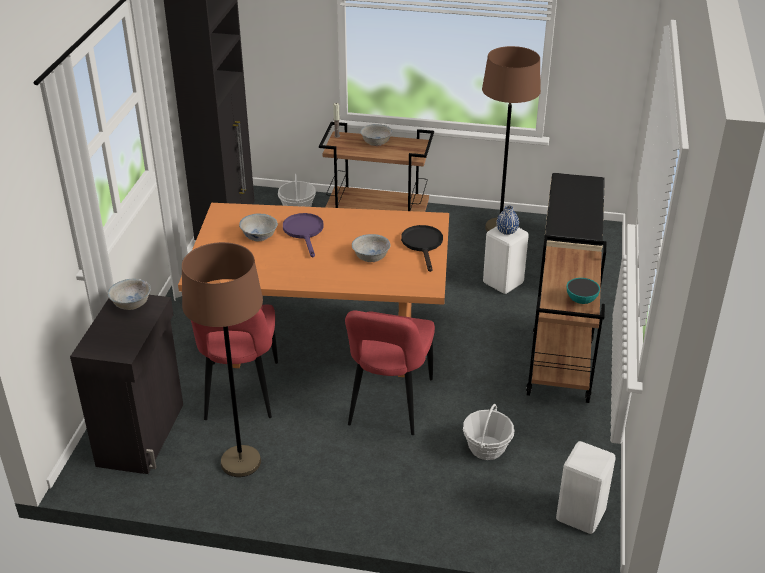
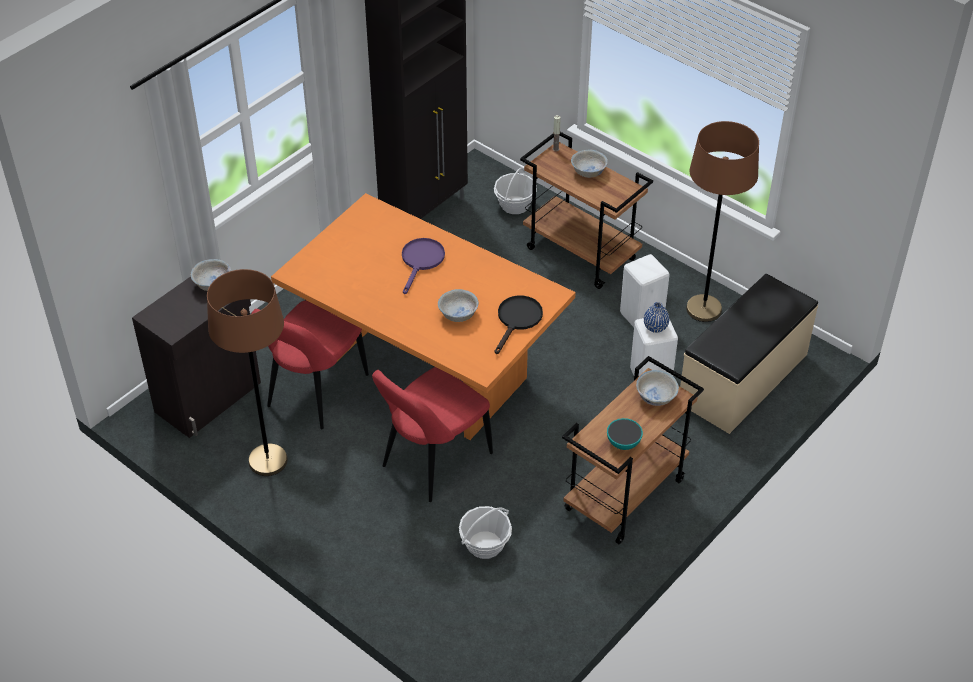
camera: 30 degrees right, 10 degrees up
(259, 236) = (377, 249): white bowl -> white bowl (655, 397)
(580, 514) = (513, 646): white stool -> white stool (642, 316)

